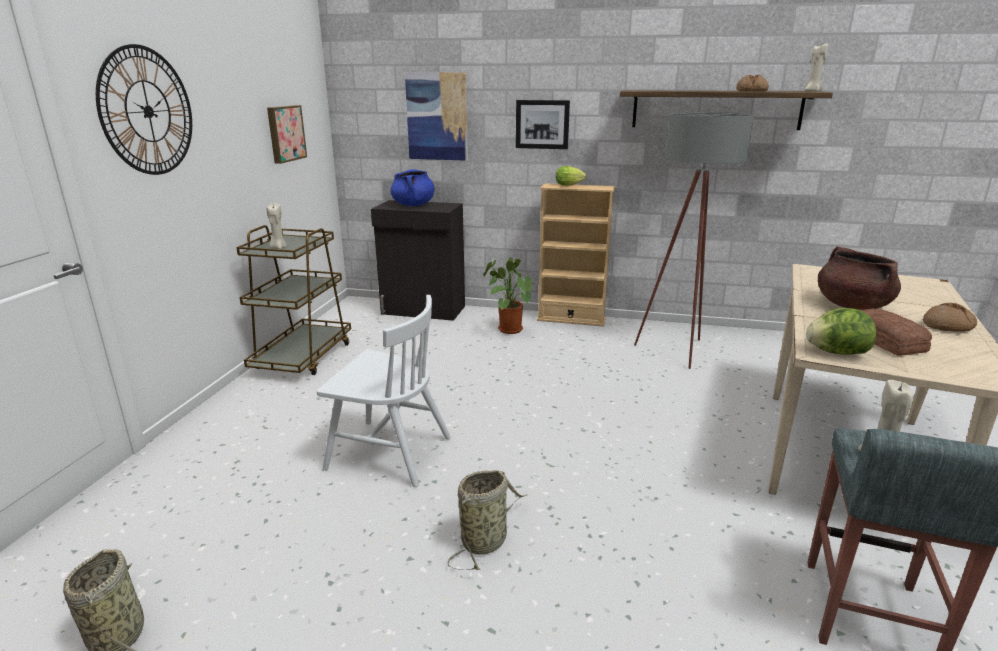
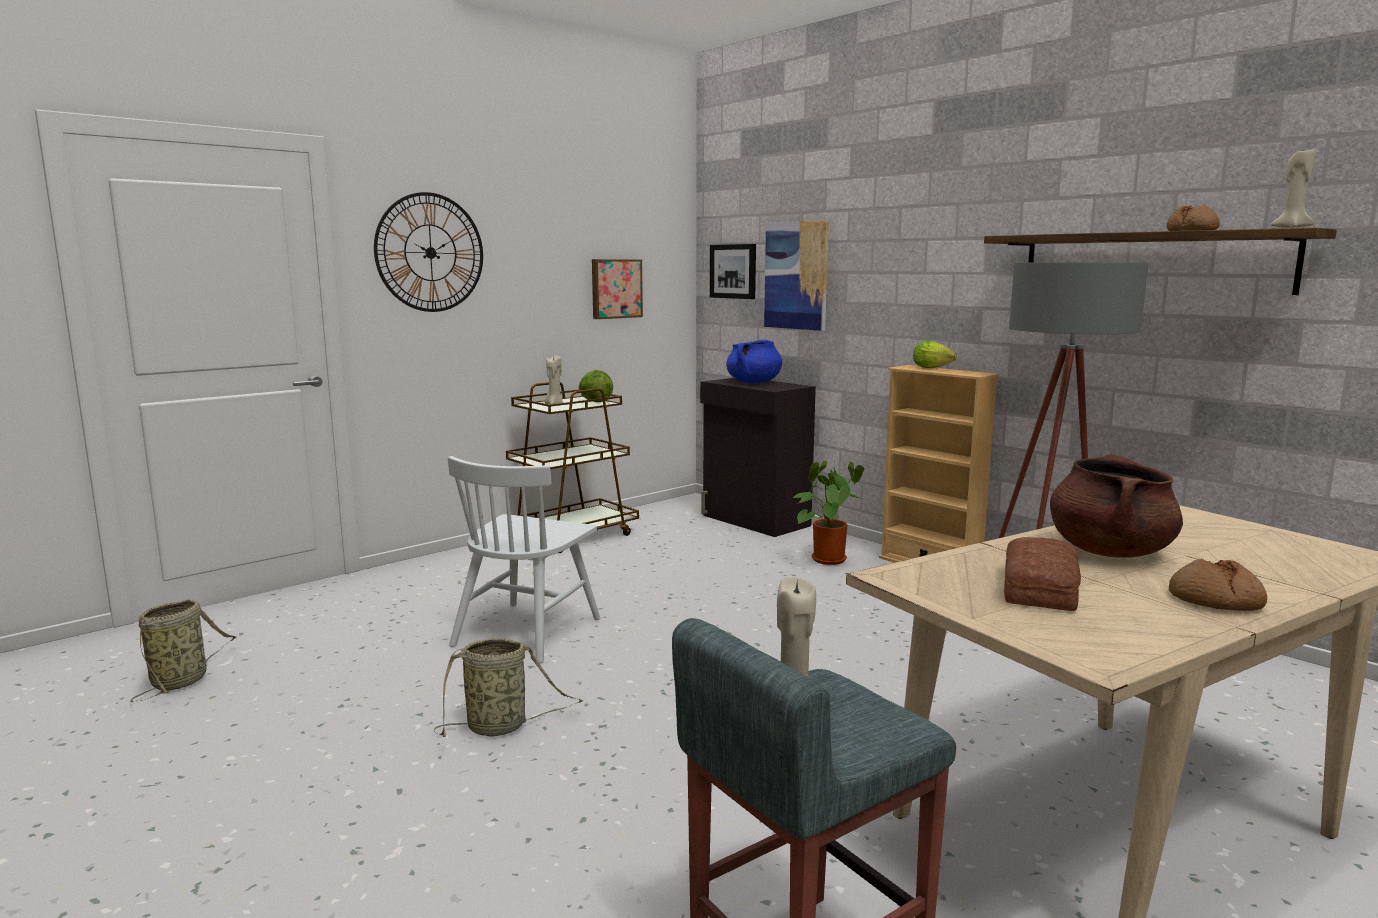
camera: 35 degrees right, 10 degrees down
(388, 452) = (527, 631): white chair -> white chair turned 60 degrees clockwise
(542, 124) = (911, 285): picture -> picture (733, 271)
(836, 352) = (923, 581): lettuce -> lettuce (595, 402)

